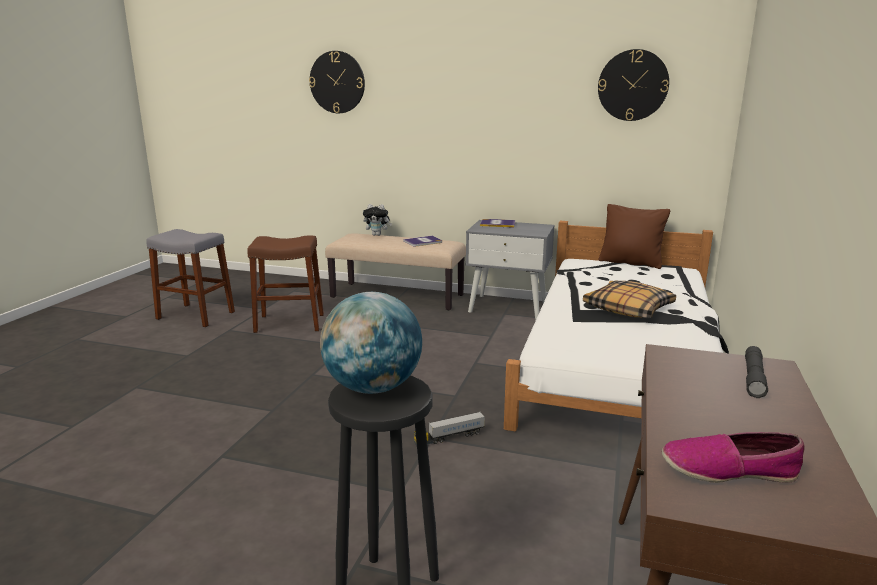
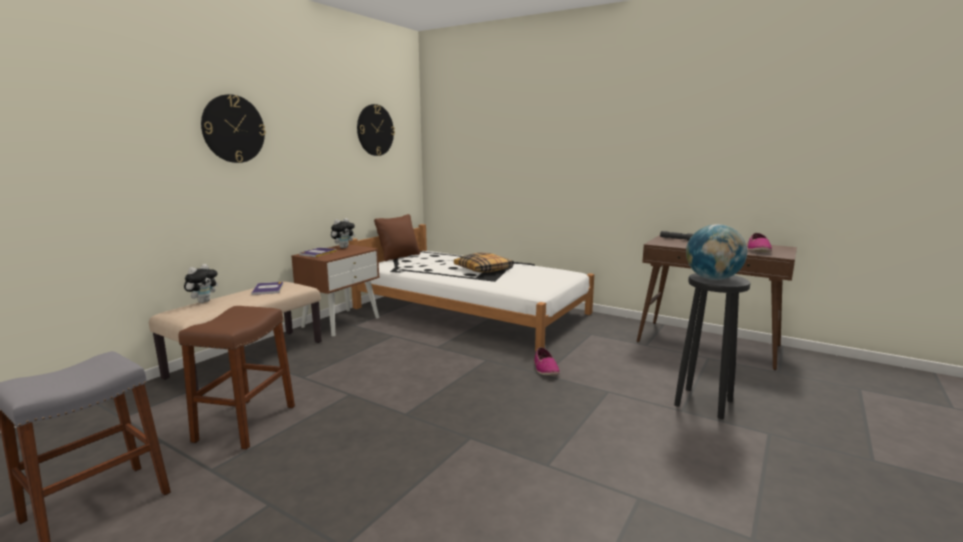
camera: 75 degrees left, 5 degrees down
(337, 82) = (103, 120): wall clock -> wall clock (233, 129)
(449, 437) = (545, 369): toy truck -> shoe
(508, 307) = (341, 322): grey nightstand -> brown nightstand
(534, 226) = (343, 247): none -> plush toy

